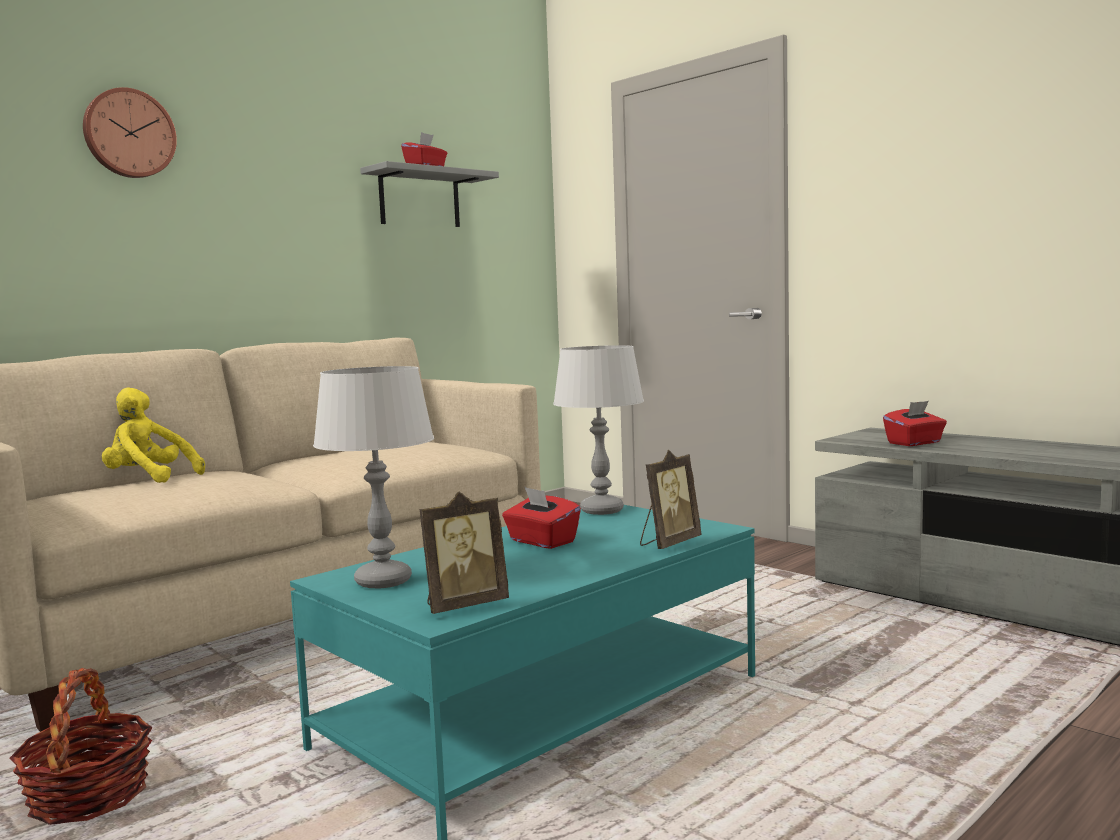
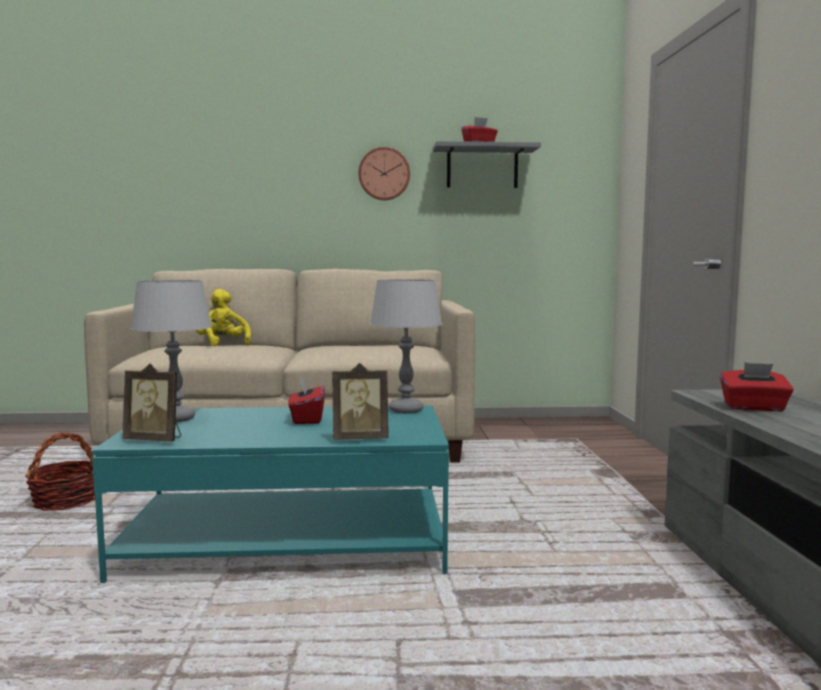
camera: 40 degrees right, 0 degrees up
(129, 134) = (273, 137): wall clock -> wall clock (384, 174)

